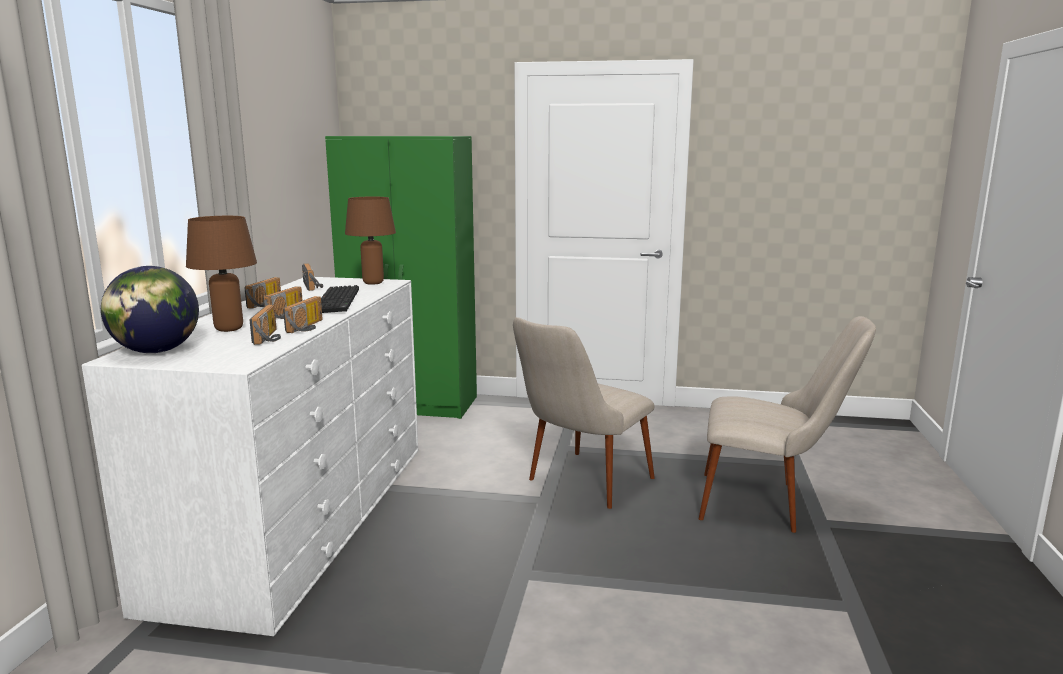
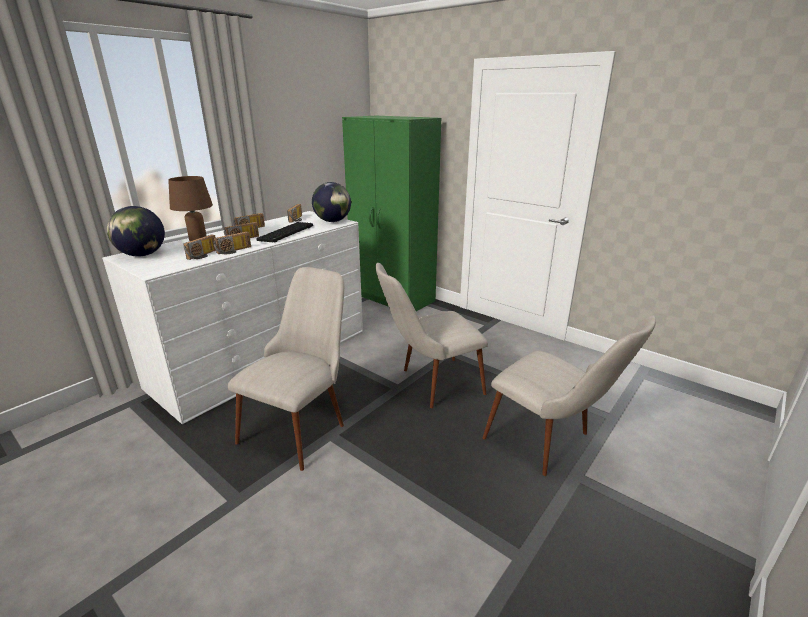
camera: 30 degrees right, 10 degrees up
(374, 283) = (333, 221): brown table lamp -> globe
(466, 574) = (302, 423): none -> beige chair

